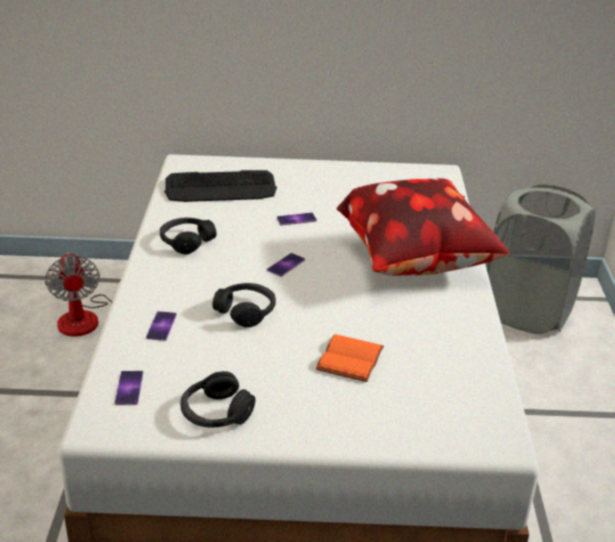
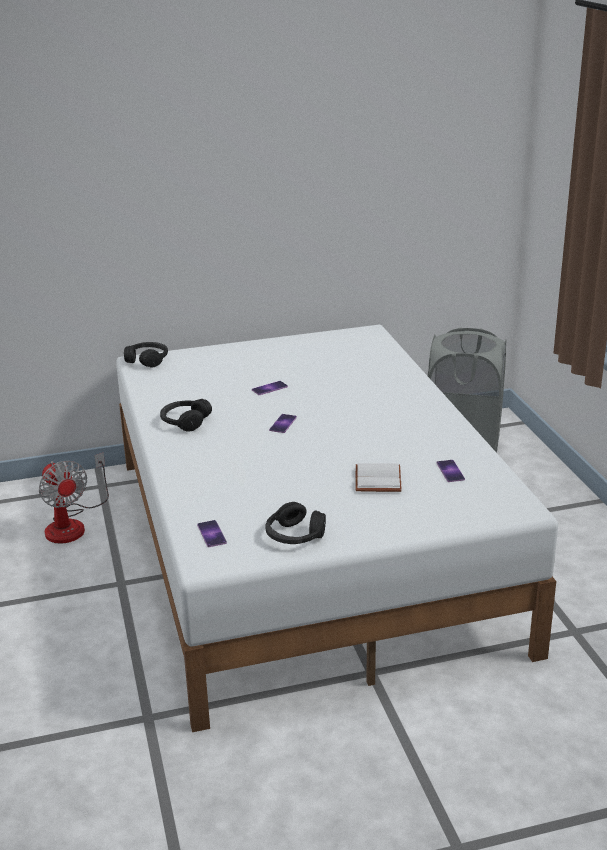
camera: 15 degrees left, 5 degrees down
(161, 326) = (207, 486): phone -> phone (450, 471)
(221, 188) = (186, 375): keyboard -> none
(246, 311) = (272, 463): black headphones -> black headphones (147, 360)
(348, 358) = (376, 479): orange book -> white book
(417, 264) = (390, 403): pillow -> none

